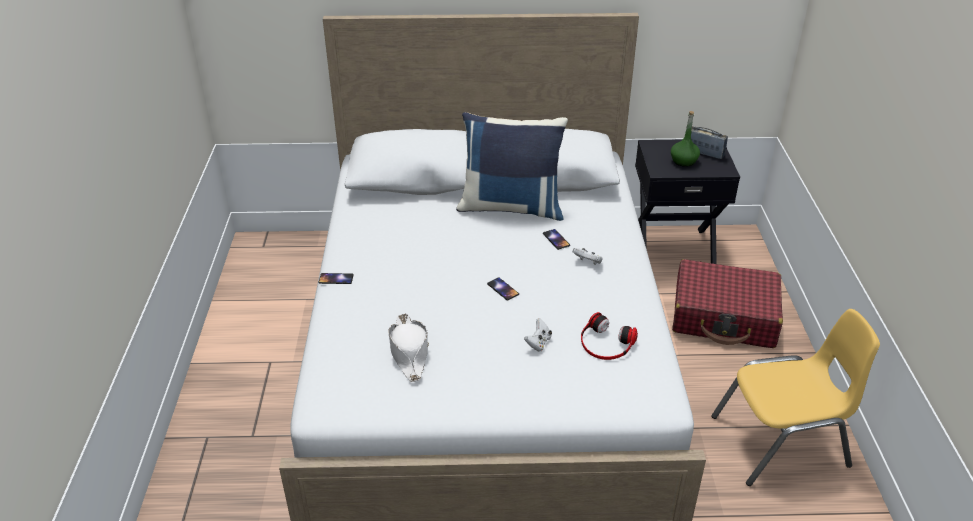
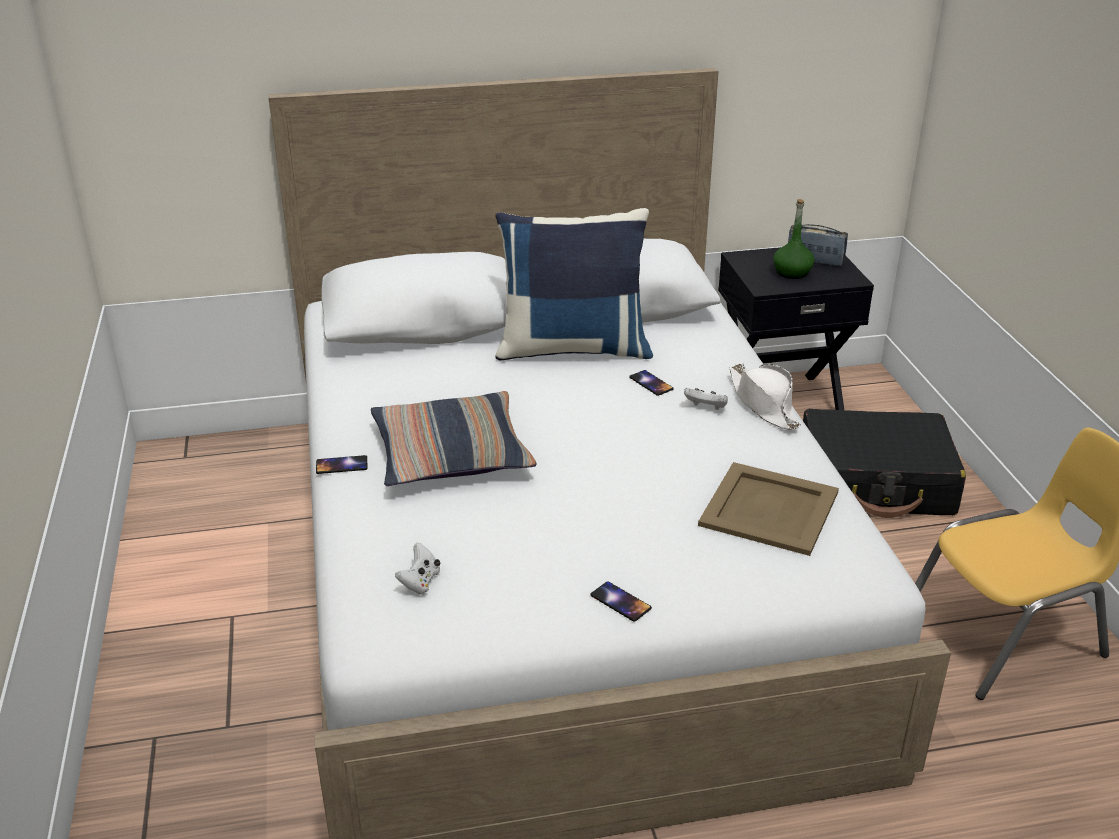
camera: 10 degrees left, 5 degrees down
(408, 279) = (451, 454): none -> pillow
(409, 352) = (483, 552): white hat -> white hat (764, 404)
(503, 289) = (596, 454): phone -> phone (620, 602)
(538, 343) = (671, 519): white game controller -> white game controller (420, 582)
(605, 343) = (768, 509): headphones -> beige tray
(724, 316) = (876, 482): red suitcase -> black suitcase

